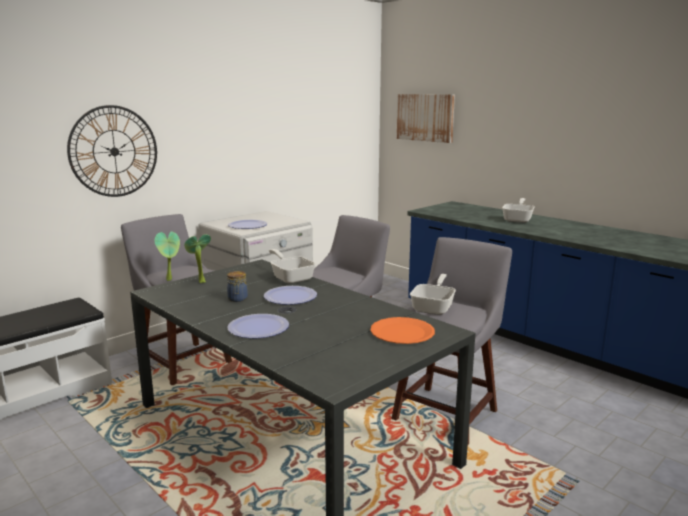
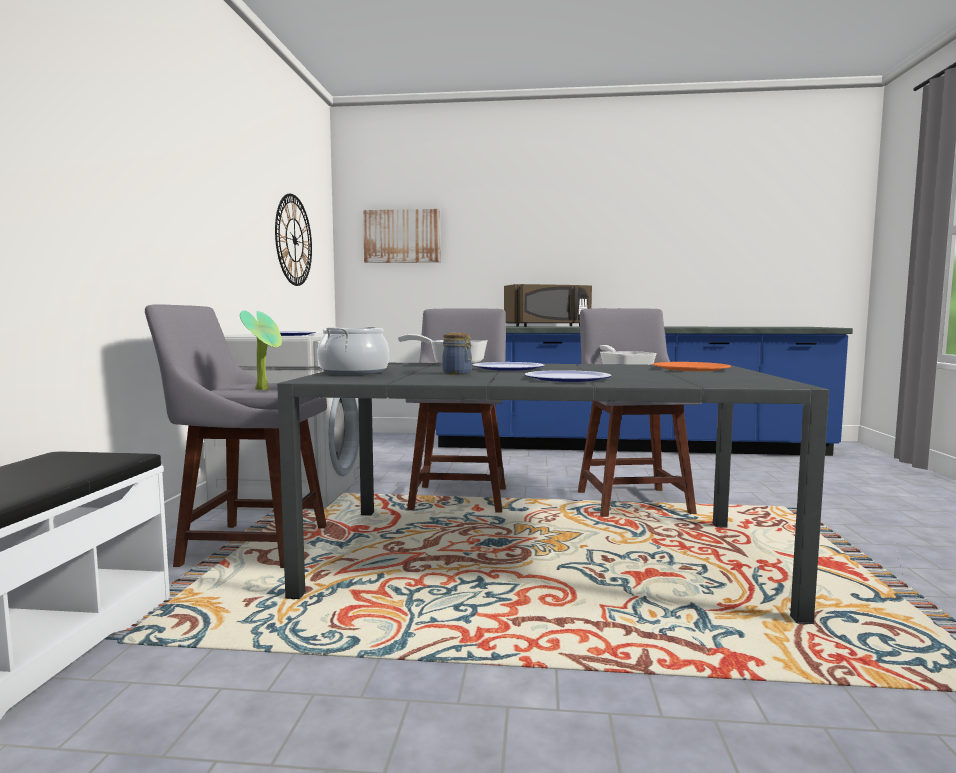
camera: 40 degrees left, 10 degrees down
(114, 151) = (101, 187): wall clock -> wall clock (294, 240)
(200, 282) = (354, 372): potted plant -> cooking pot
(518, 219) = (548, 326): frying pan -> brown microwave

